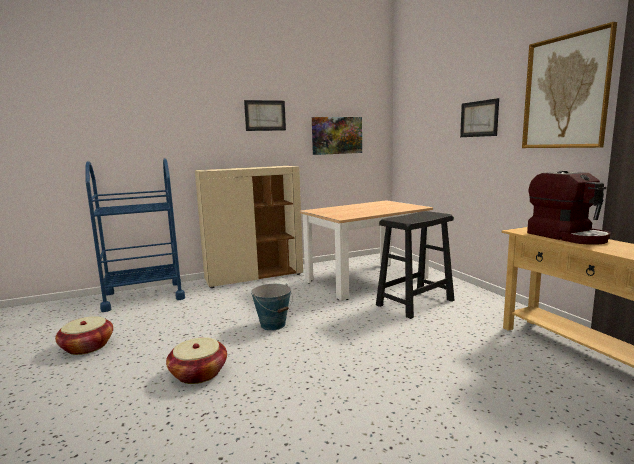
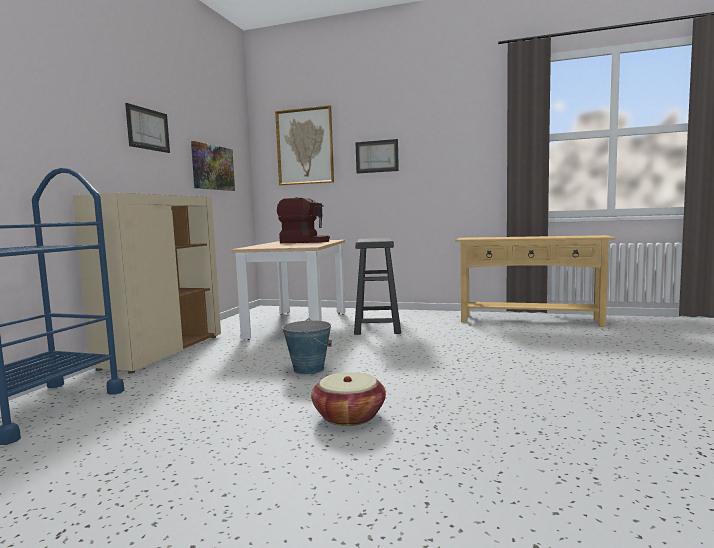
camera: 50 degrees left, 5 degrees down
(87, 347) = (122, 469): basket -> none
(565, 92) = (460, 137): picture -> picture (305, 146)
(567, 236) = (498, 237): coffee machine -> coffee machine (305, 242)

